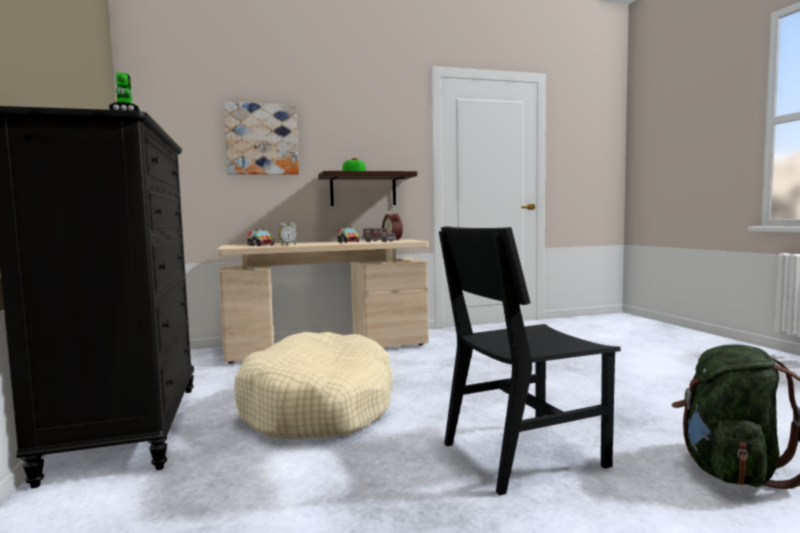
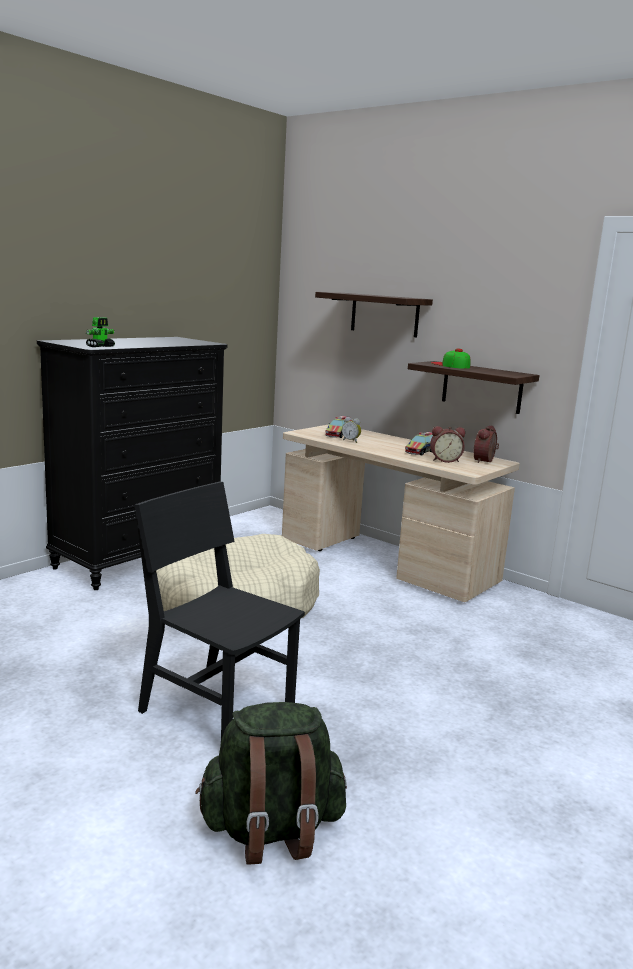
camera: 55 degrees right, 10 degrees up
(262, 139) = (384, 314): picture -> shelf
(379, 241) = (445, 460): toy truck -> alarm clock

